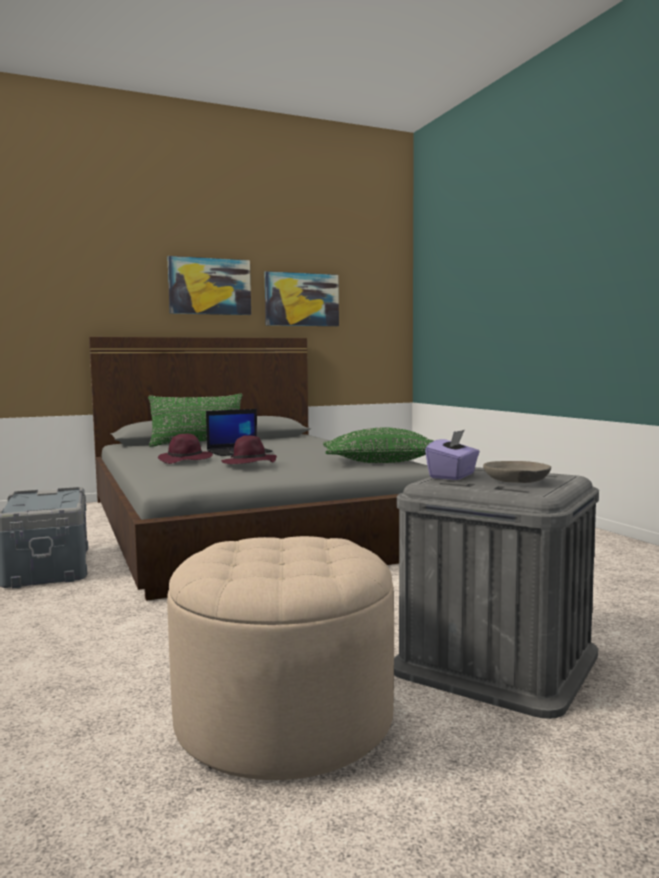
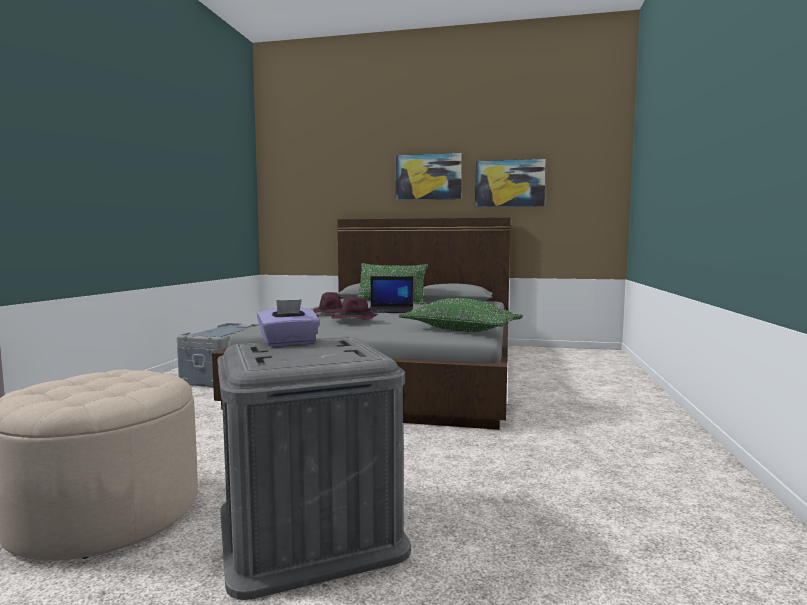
camera: 35 degrees right, 0 degrees up
(516, 481) = (302, 354): grey bowl -> none

